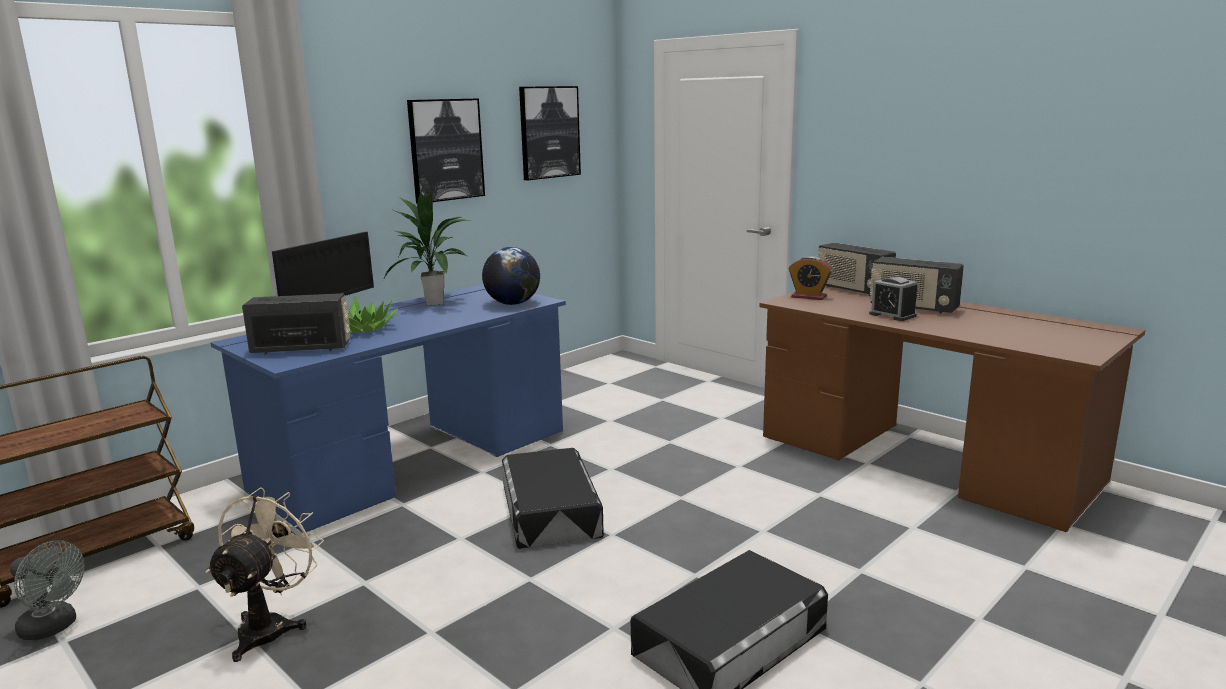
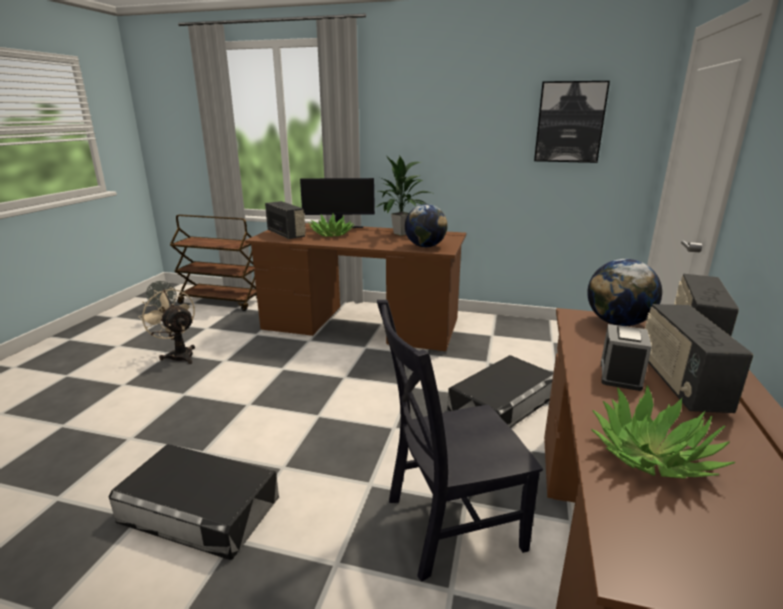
camera: 60 degrees right, 5 degrees up
(270, 626) = (178, 354): beige fan -> beige fan turned 120 degrees counterclockwise
(414, 460) = (361, 325): blue desk -> brown desk
(445, 150) = (463, 130): picture -> none
(550, 509) = (335, 383): black storage box -> black storage box (501, 402)
(808, 297) = (618, 323): alarm clock -> globe
(842, 509) = (448, 524): none -> black chair
(990, 331) = (652, 455): none -> potted plant

